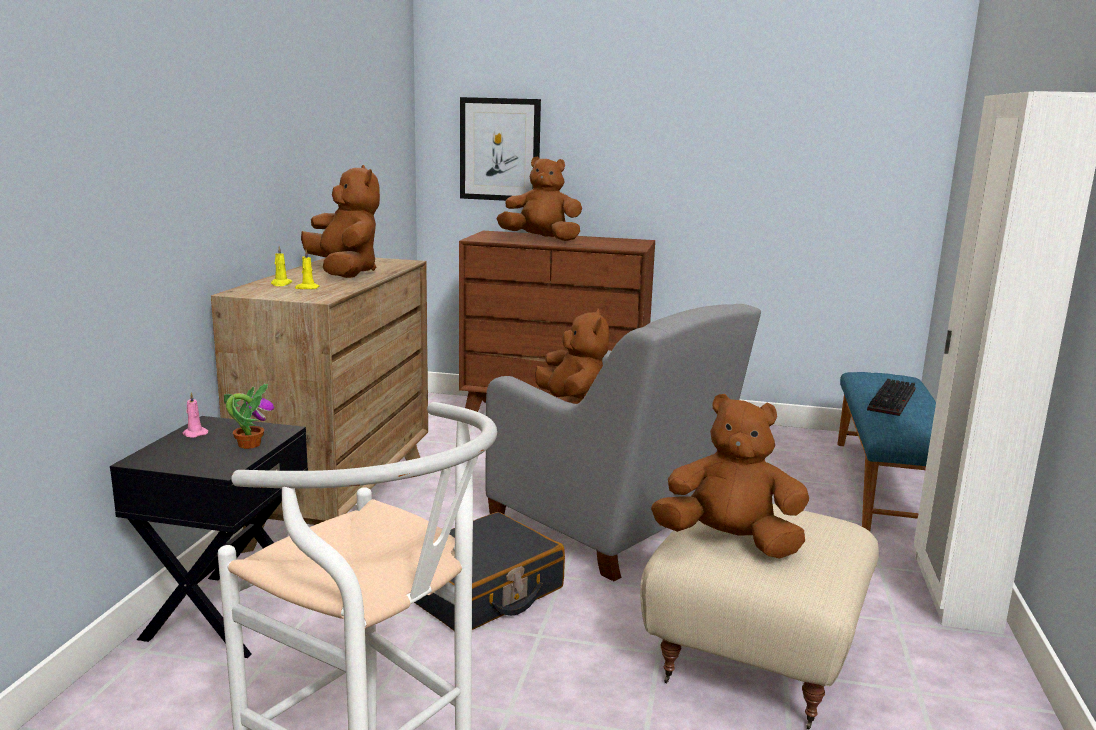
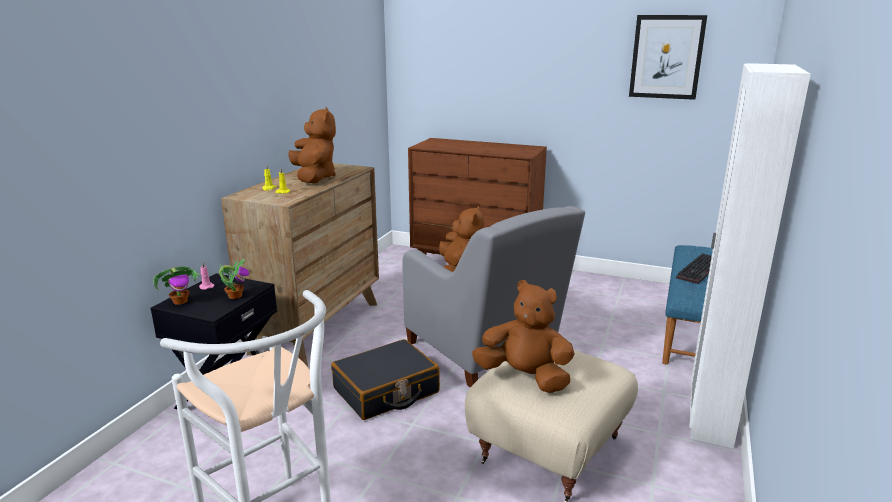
camera: 10 degrees right, 5 degrees up
(160, 455) = (181, 301): none -> potted plant
(500, 149) = (441, 82): picture -> picture (666, 57)
(541, 239) = (465, 146): brown plush toy -> none

